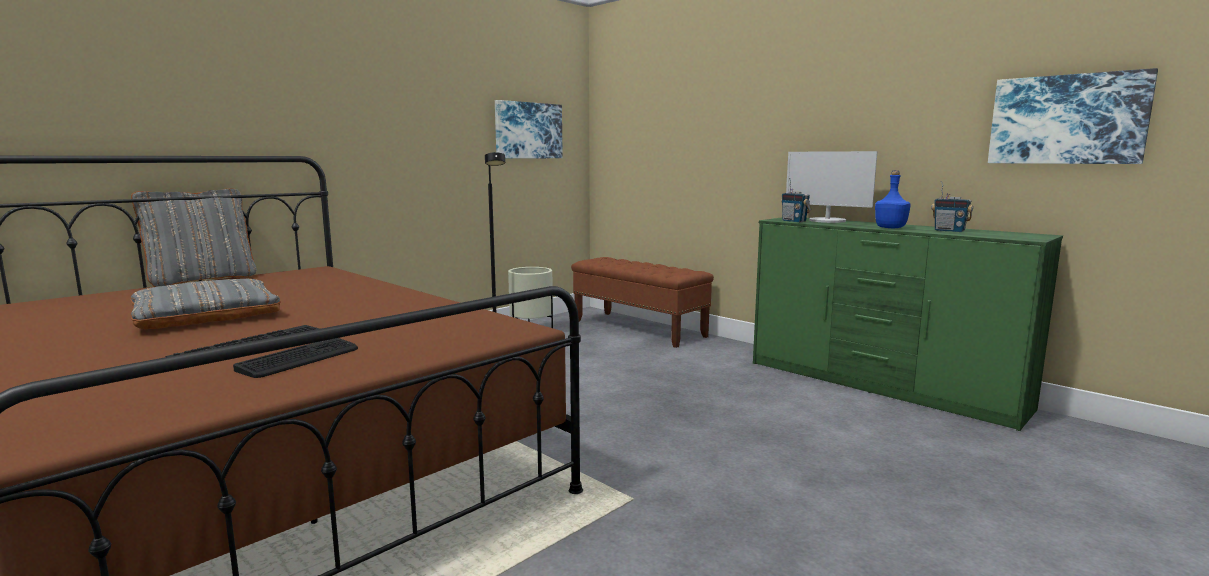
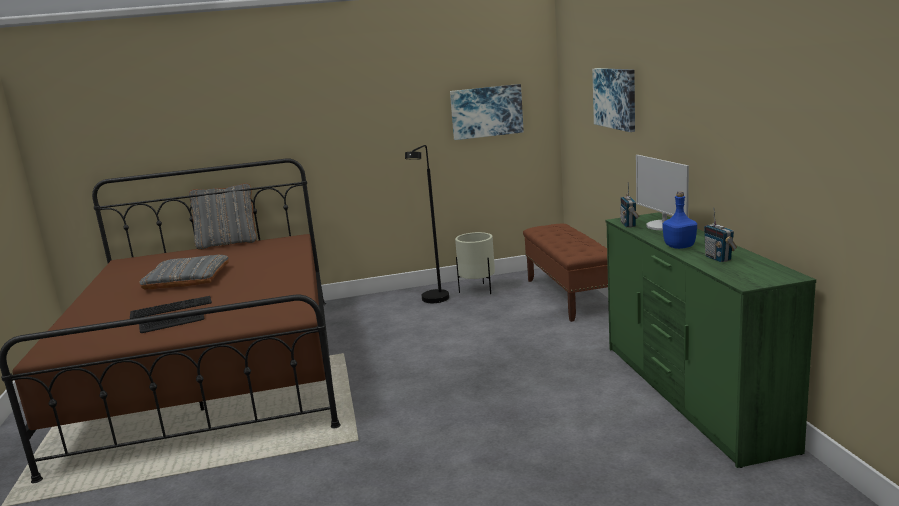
camera: 35 degrees right, 5 degrees up
(1067, 119) = (821, 156): picture -> picture (615, 98)

